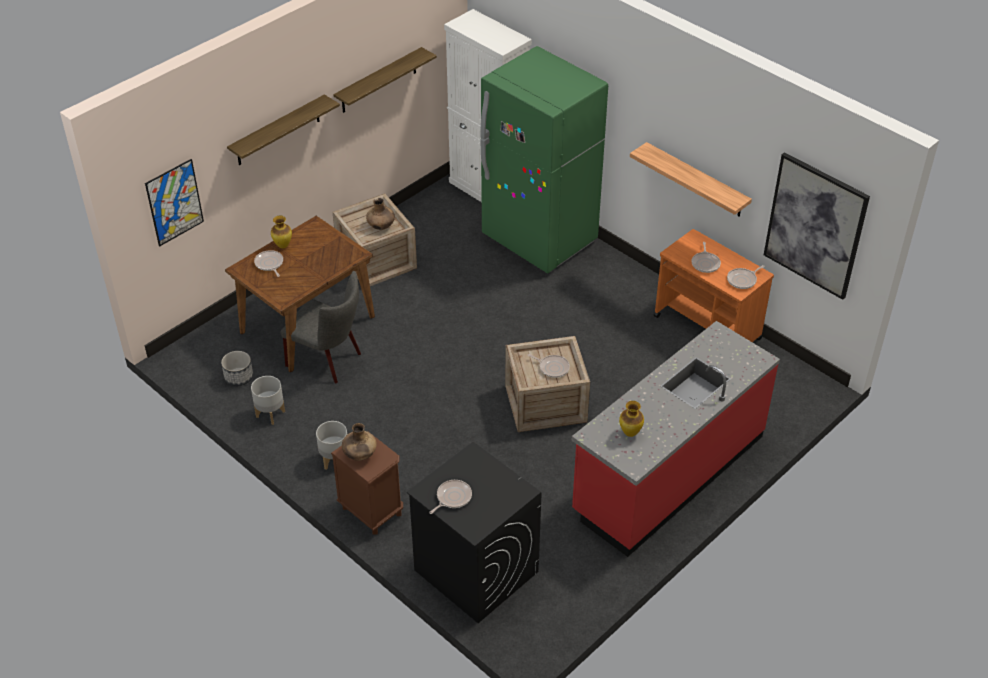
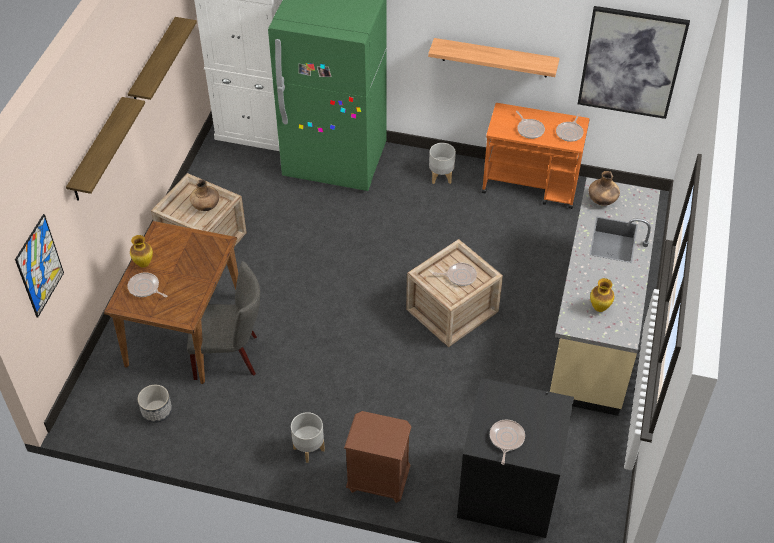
camera: 30 degrees left, 5 degrees up
(271, 414) = (215, 433): grey planter -> grey planter (441, 177)
(360, 454) = (372, 436): brown vase -> brown vase (602, 200)
(668, 474) = (594, 327): red counter -> beige counter

